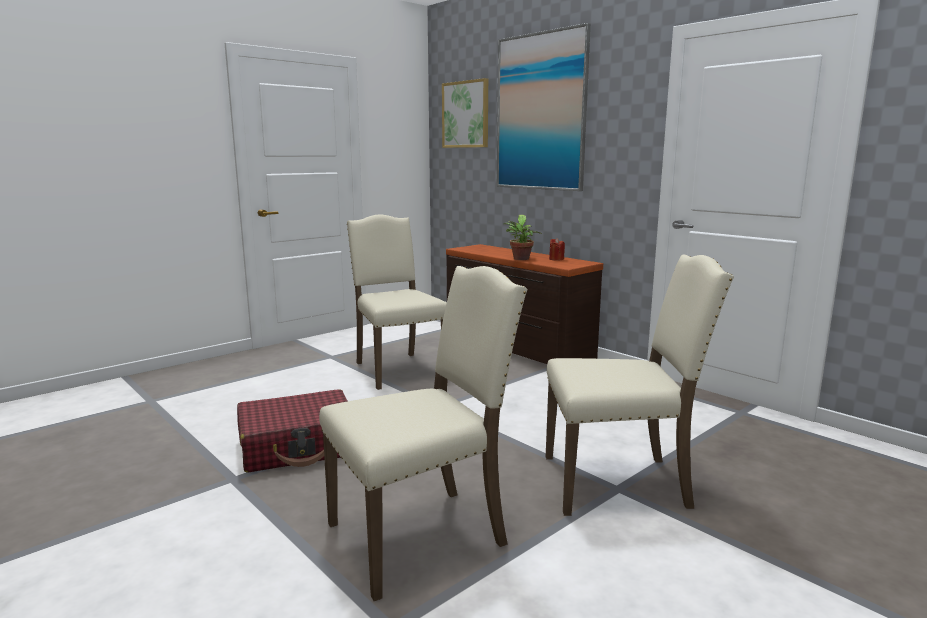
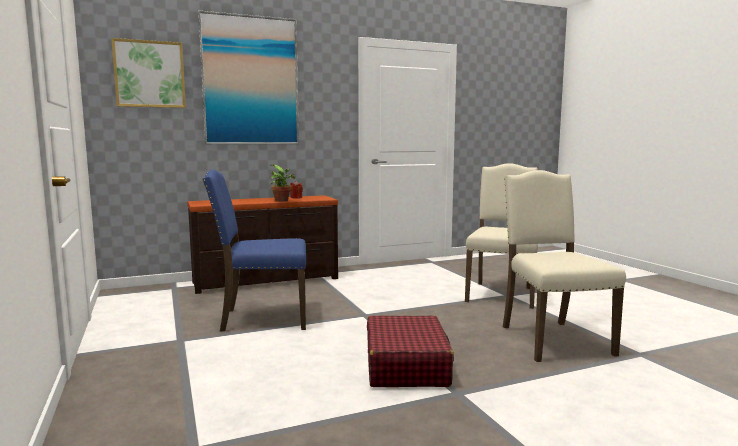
camera: 70 degrees left, 5 degrees down
(397, 369) = (262, 318): beige chair -> blue chair

